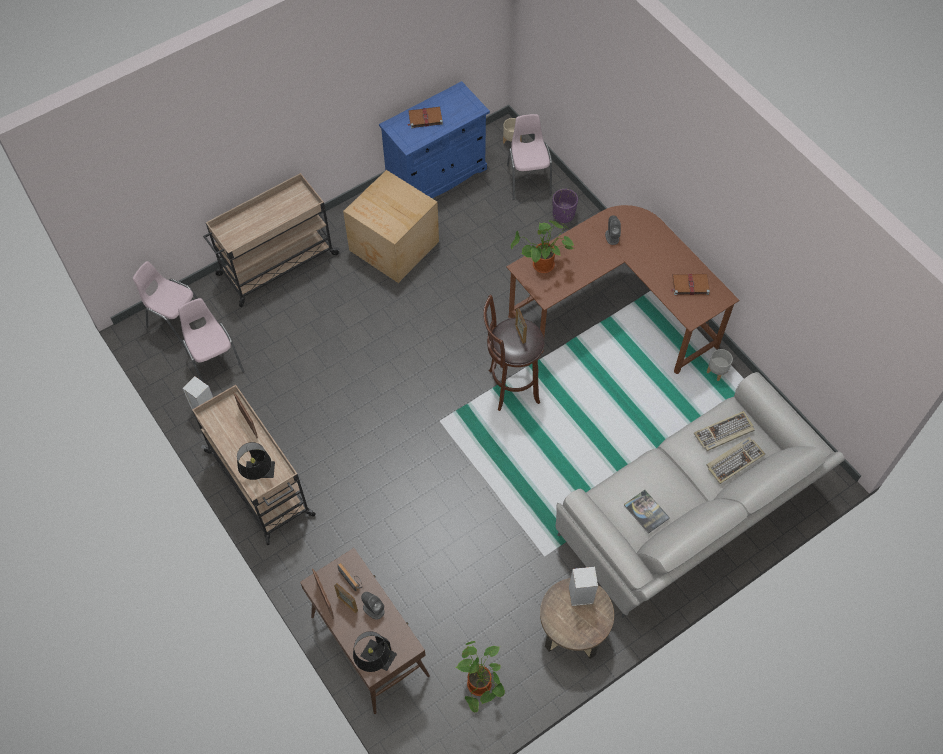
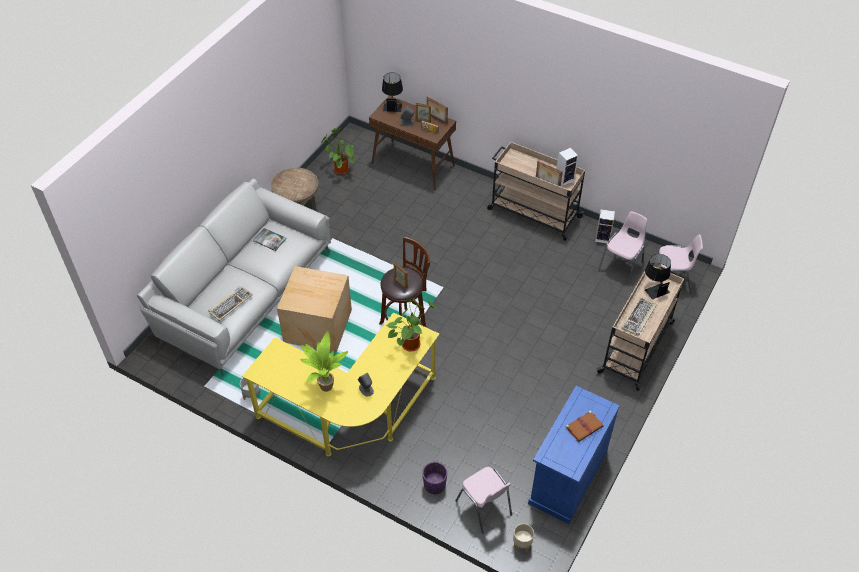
camera: 155 degrees right, 10 degrees down
(215, 362) = (621, 266): pink chair -> pink chair turned 90 degrees counterclockwise
(259, 475) = (518, 161): black table lamp -> black table lamp (654, 287)
(394, 247) = (558, 397): cardboard box -> cardboard box (317, 325)
(579, 596) = (296, 191): speaker -> speaker (565, 179)
(615, 311) = (351, 413): brown desk -> yellow desk
(654, 255) = (324, 386): none -> potted plant
(689, 285) = (286, 372): brown book -> none
(734, 460) = (218, 289): keyboard -> keyboard (639, 317)

